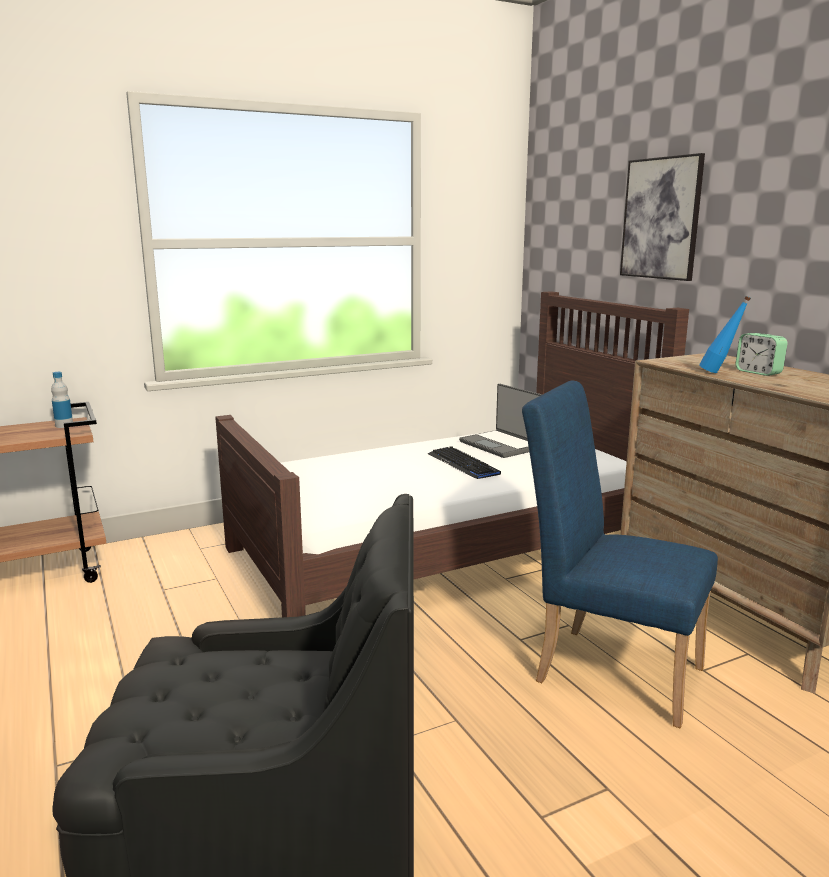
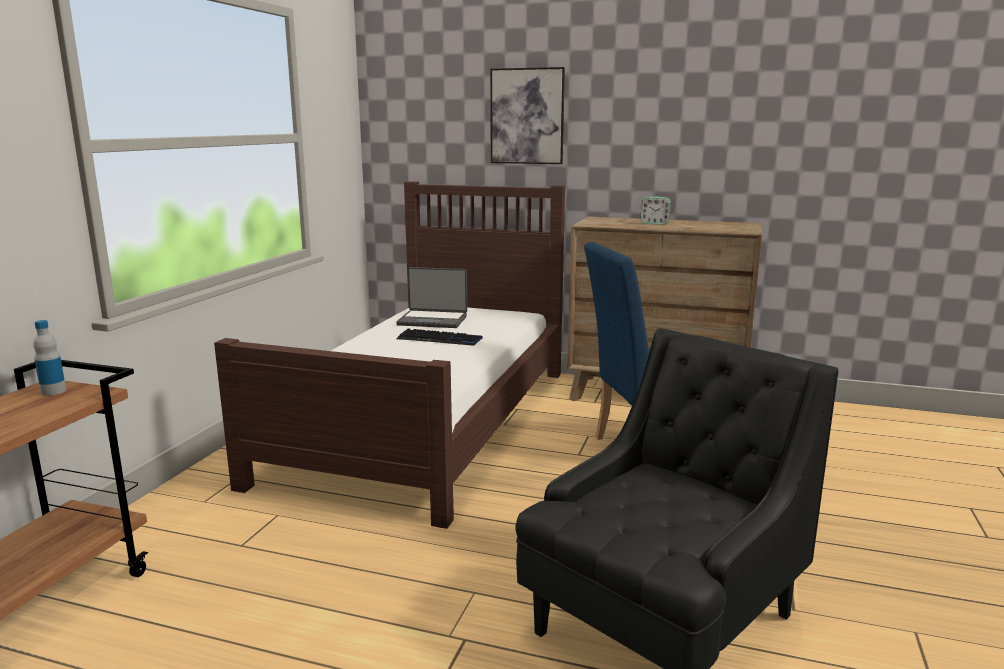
camera: 45 degrees left, 0 degrees up
(719, 373) = (640, 226): blue bottle -> none

